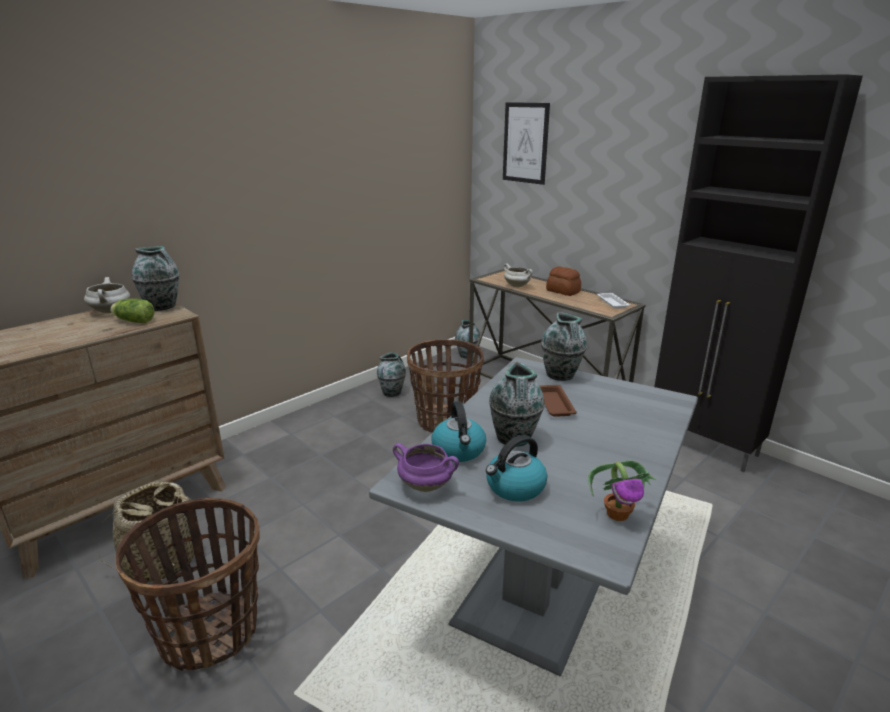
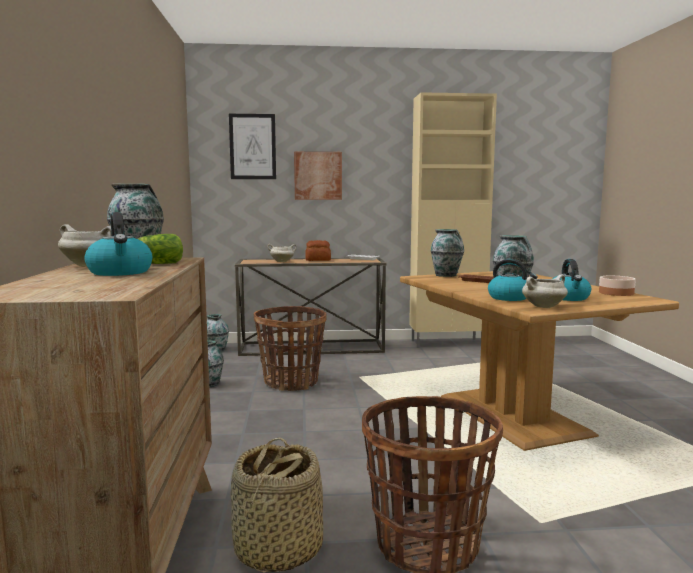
camera: 50 degrees left, 15 degrees down
(77, 330) = (120, 272): none -> kettle
(426, 485) = (543, 307): purple cooking pot -> white cooking pot
(542, 581) = (514, 415): grey dining table -> brown dining table
(588, 185) = (318, 176): none -> picture
(618, 514) = (616, 293): potted plant -> bowl
(704, 445) = (448, 343): black cabinet -> beige cabinet

